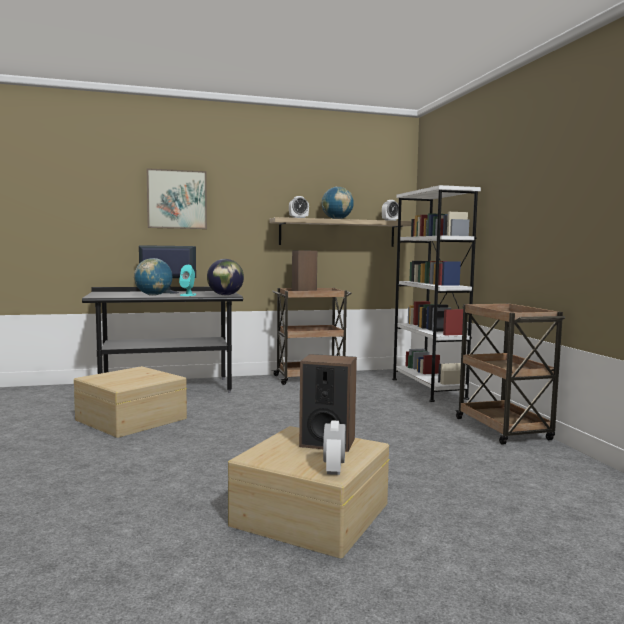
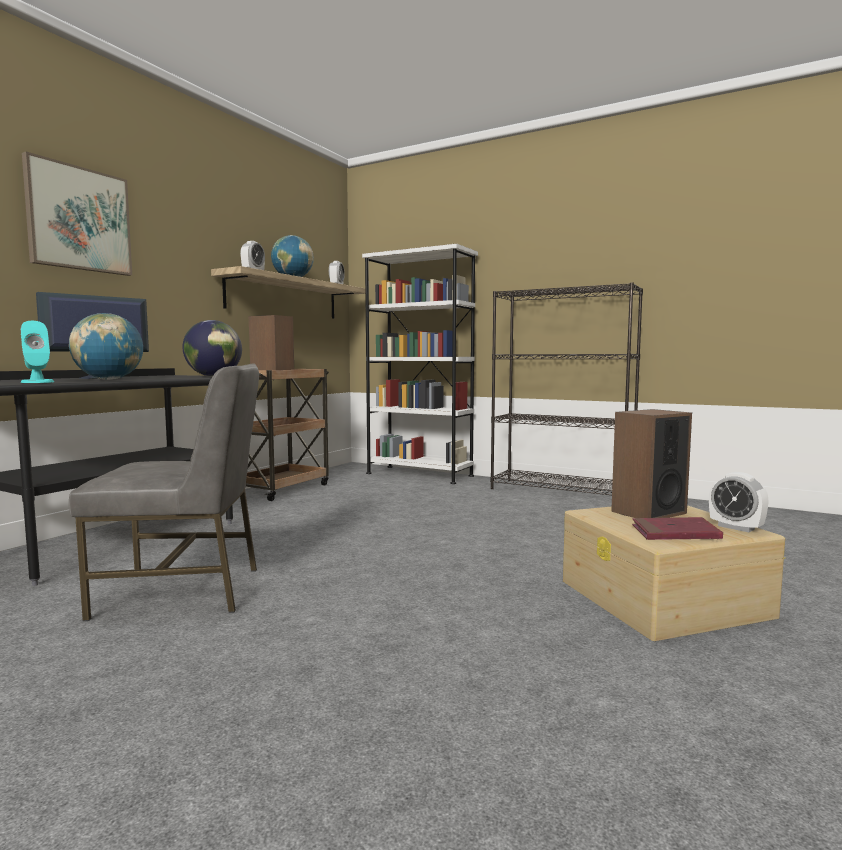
camera: 45 degrees left, 0 degrees up
(130, 419) = (183, 591): beige storage box -> grey chair
(188, 295) = (161, 378): turquoise speaker -> turquoise speaker (37, 382)
(281, 457) = (675, 533): none -> red book
(503, 430) = (561, 491): brown cart -> black bookcase

